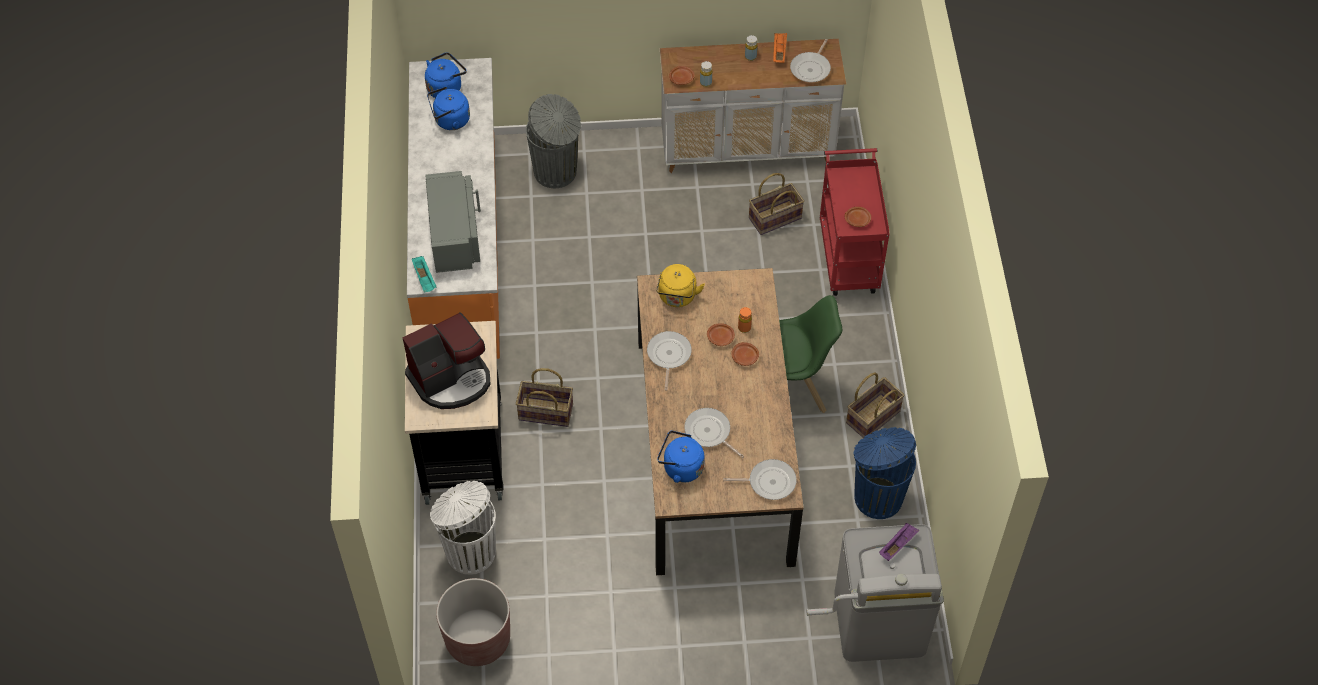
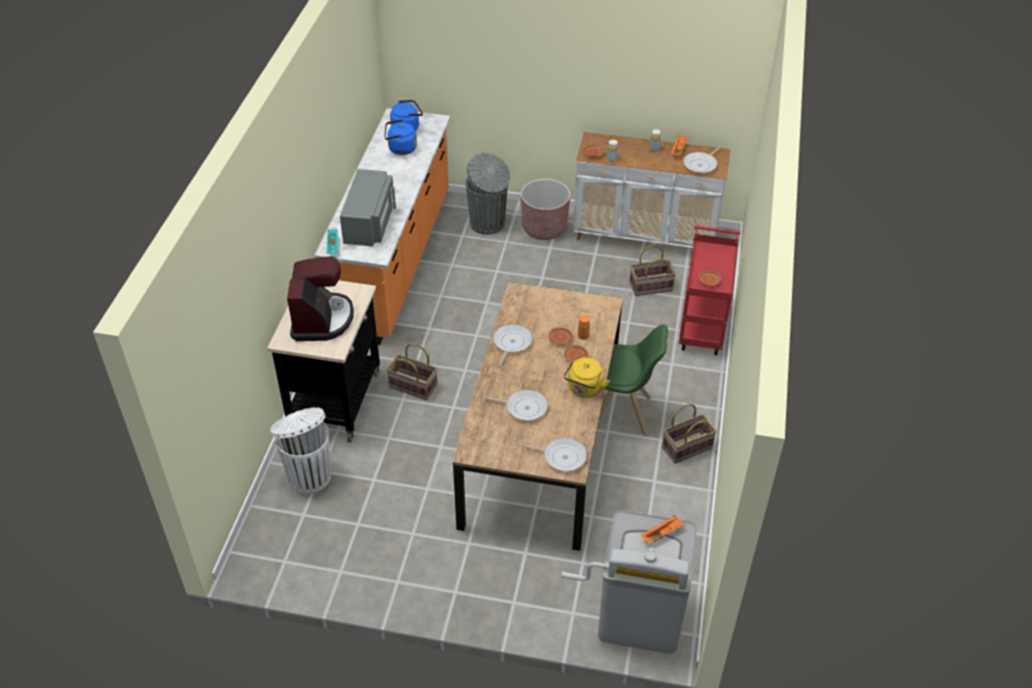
camera: 15 degrees right, 10 degrees down
(451, 379) = (321, 319): coffee machine -> coffee machine turned 75 degrees counterclockwise
(478, 639) = (286, 545): brown planter -> brown planter (544, 228)
(677, 297) = (535, 303): yellow kettle -> yellow kettle (584, 390)
(680, 468) = (488, 429): blue kettle -> none
(709, 432) = (524, 407): frying pan -> frying pan turned 135 degrees clockwise
(877, 496) = (671, 511): blue trash can -> none
(898, 545) = (662, 534): purple tray -> orange tray

